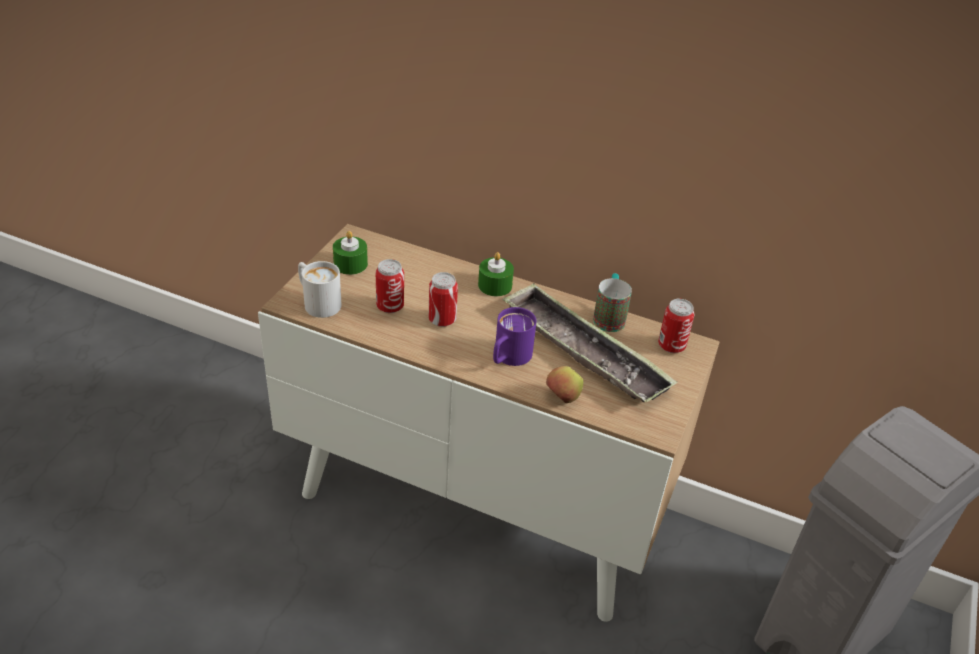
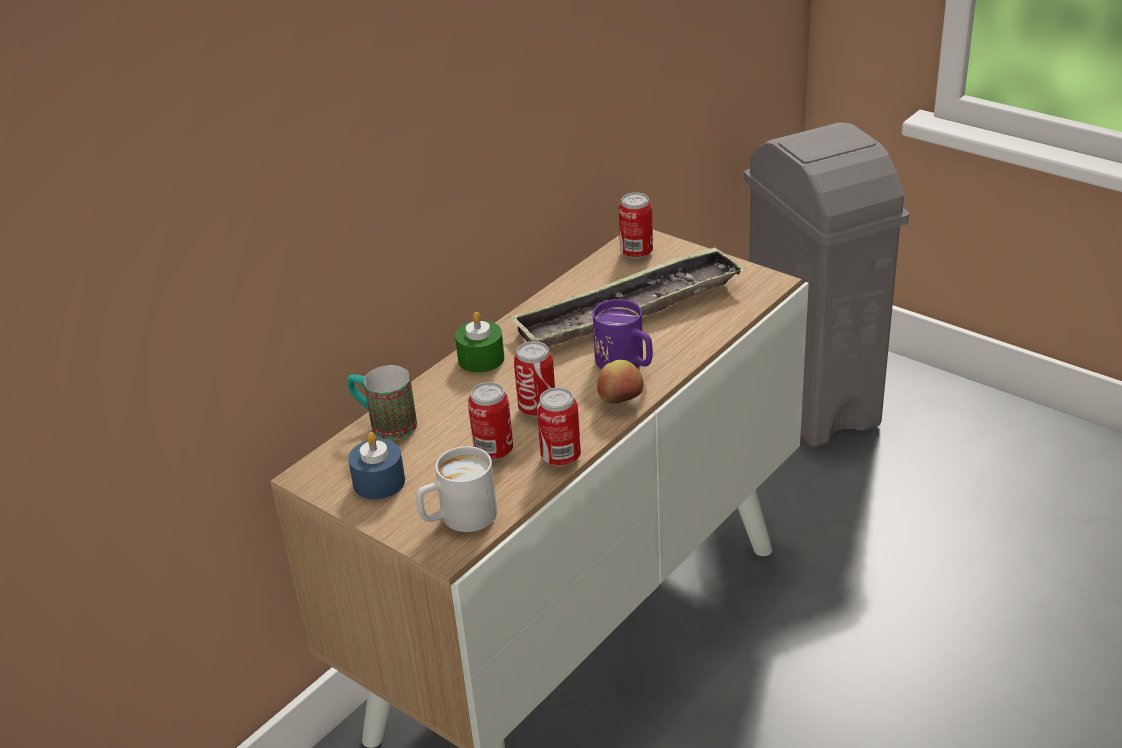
camera: 70 degrees left, 5 degrees down
(350, 264) = (379, 482): green candle -> blue candle
(388, 338) = (561, 457): none -> can
(562, 398) = (705, 335): apple -> apple (620, 402)
(609, 316) = (572, 284): mug -> mug (384, 424)

